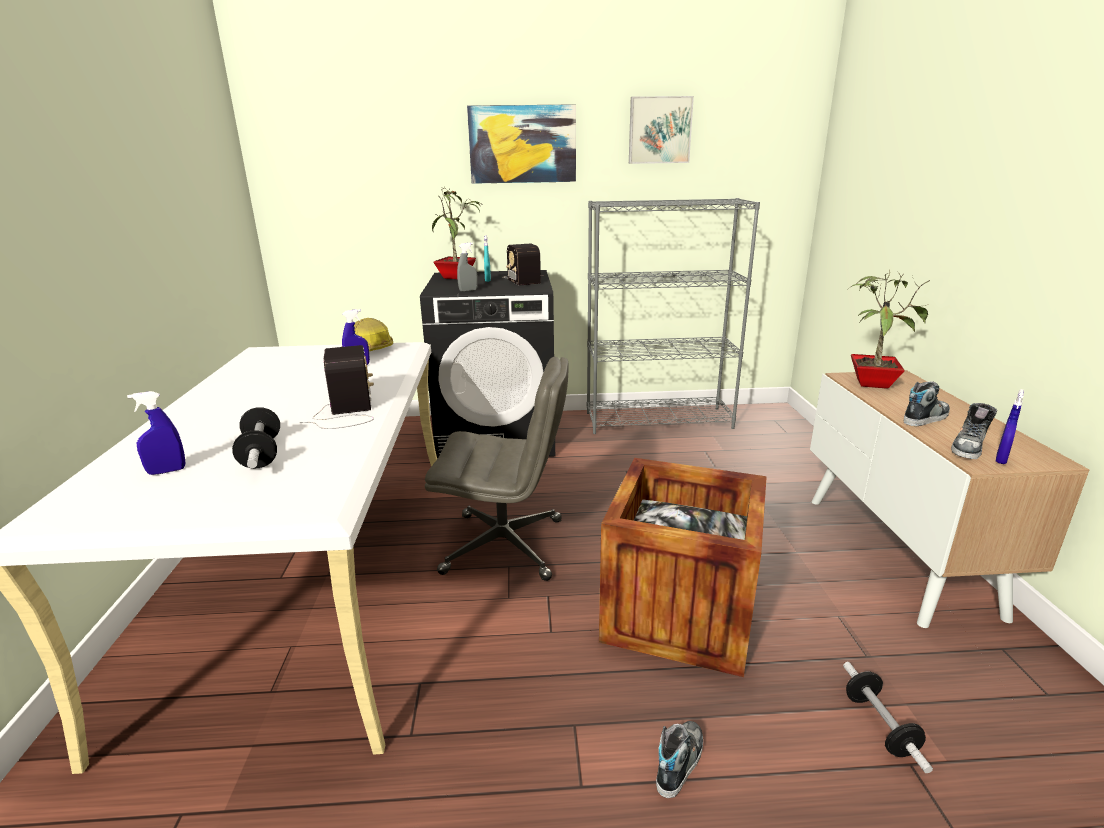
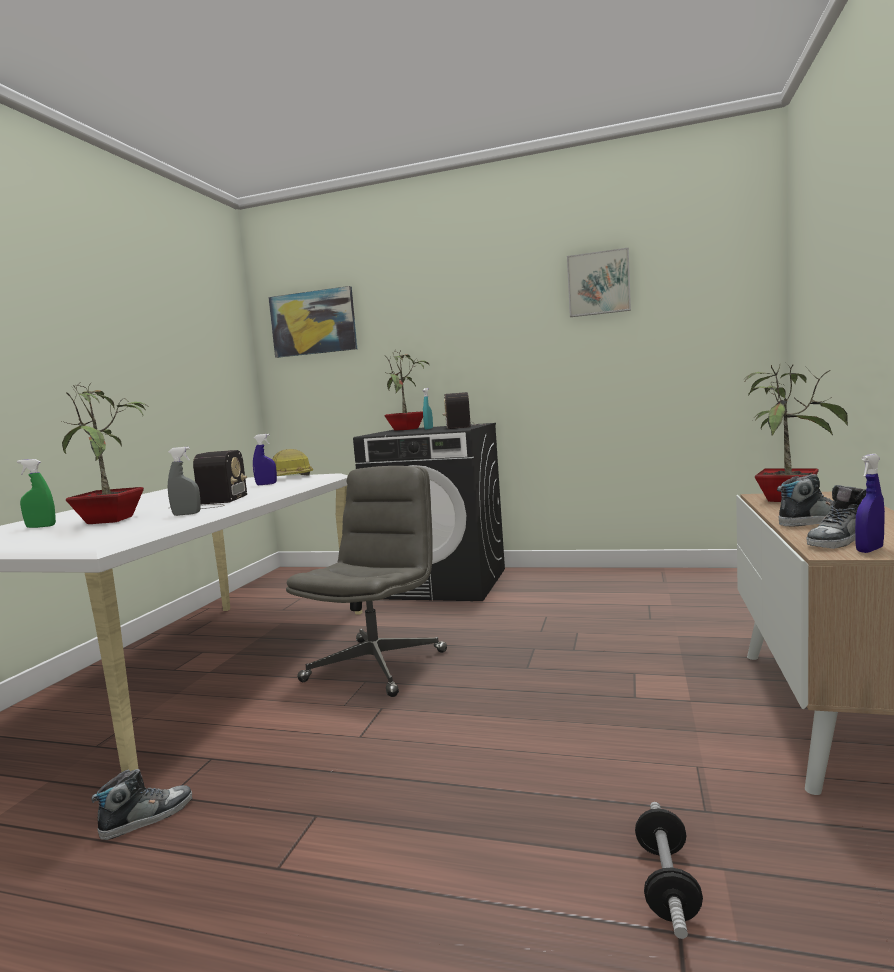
camera: 20 degrees right, 15 degrees down
(167, 471) = (41, 526): blue spray bottle -> green spray bottle
(261, 454) = (113, 520): dumbbell -> potted plant
(468, 290) = (398, 433): grey spray bottle -> grey spray bottle (186, 514)
(505, 546) = (376, 665): grey office chair -> grey office chair turned 90 degrees counterclockwise
(522, 144) = (469, 310): picture -> picture (313, 323)
(659, 420) = (617, 578): grey bookcase -> none
(679, 612) = (505, 737): crate -> none
(679, 762) = (393, 868): shoe -> shoe (147, 817)

